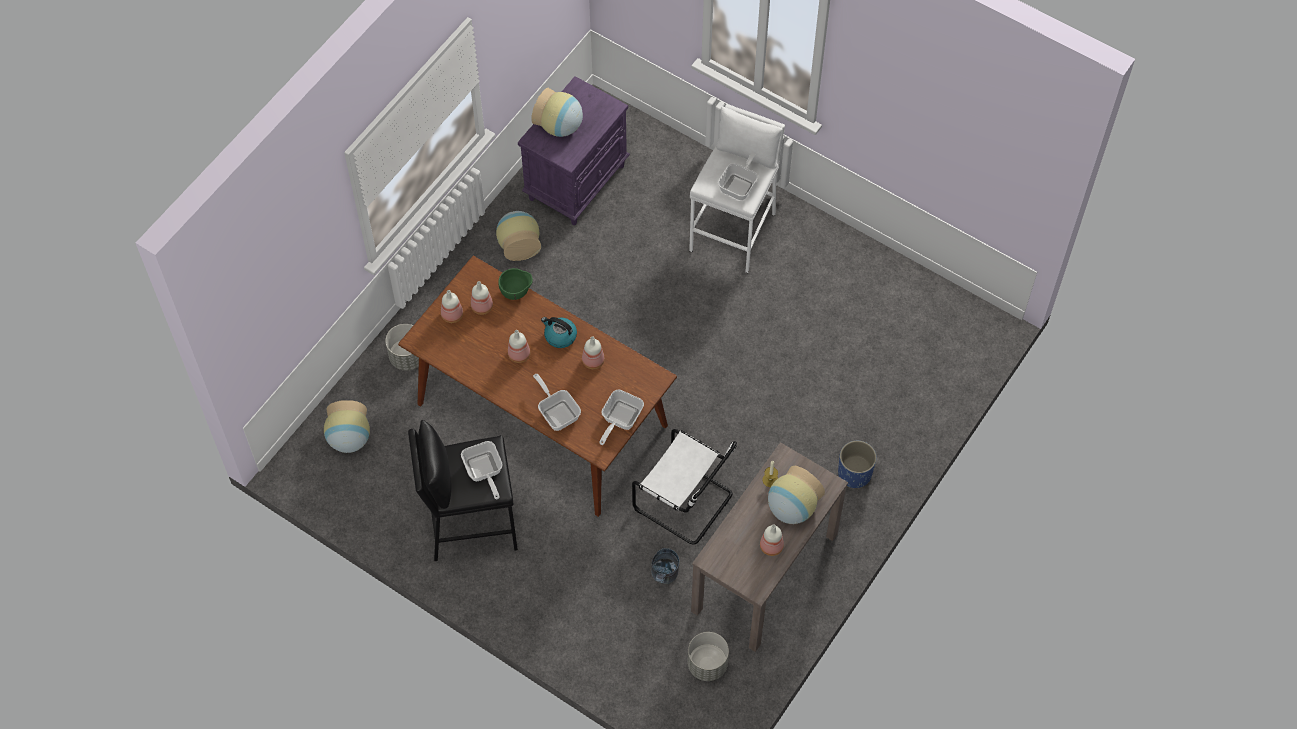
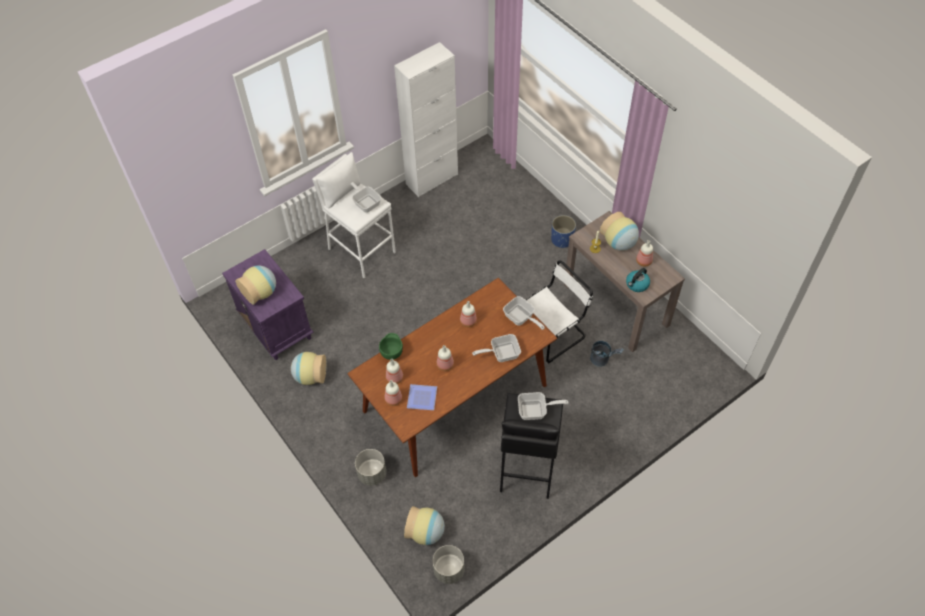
camera: 70 degrees left, 5 degrees down
(462, 343) = (421, 399): none -> plate
(560, 336) = (440, 336): kettle -> kettle (637, 284)
(707, 664) = (672, 353): grey planter -> grey planter (449, 570)
(896, 275) = (432, 179): none -> white cabinet

